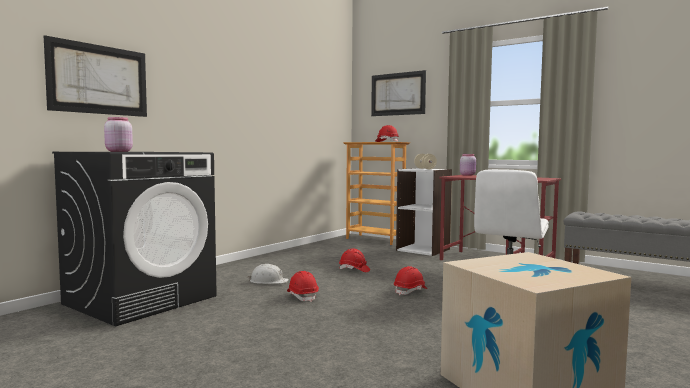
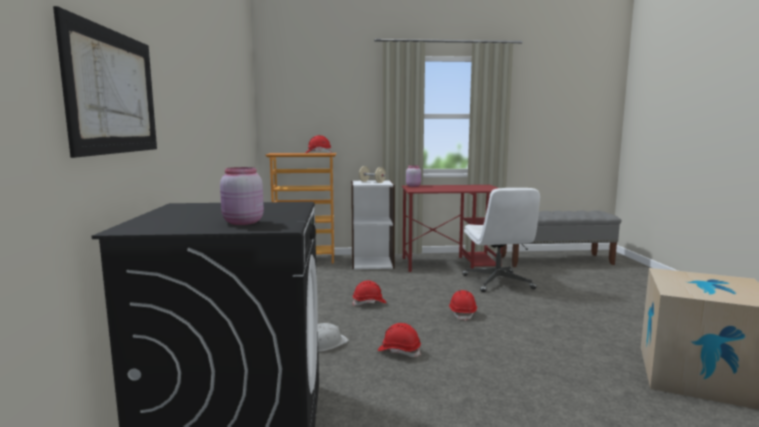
camera: 40 degrees left, 5 degrees up
(397, 94) = (318, 100): picture -> none

